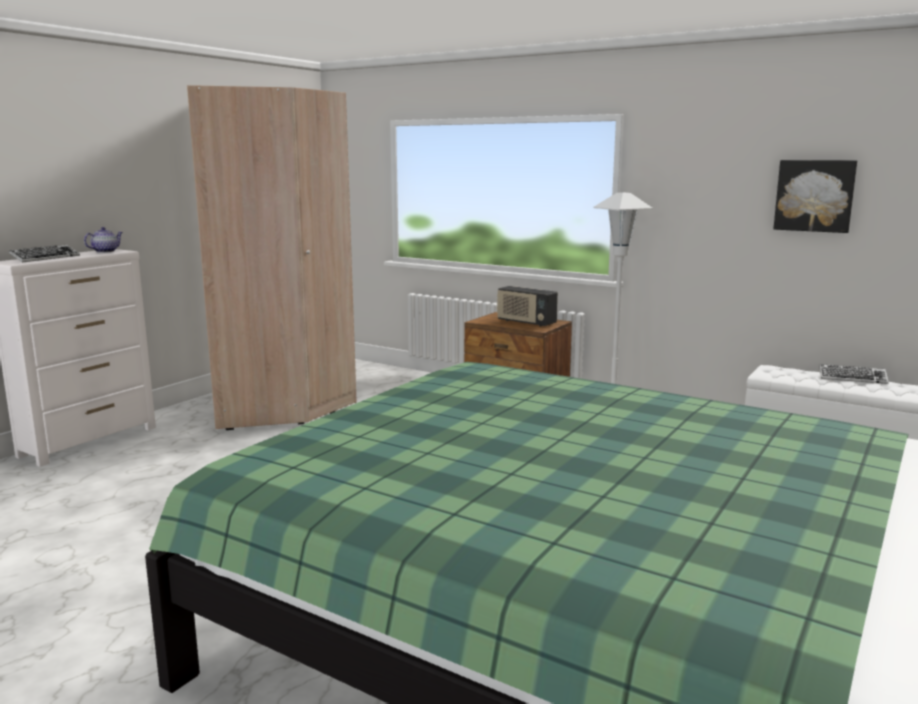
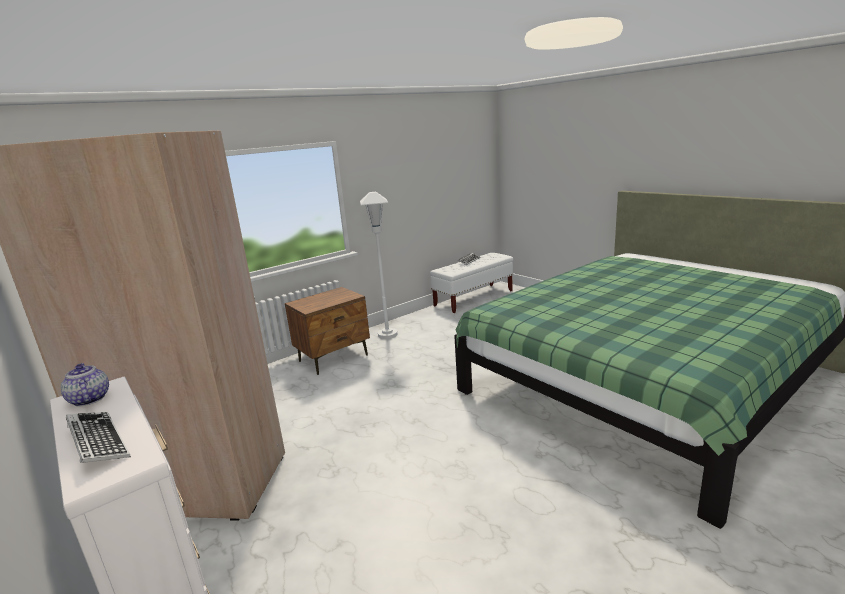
camera: 70 degrees left, 5 degrees up
(526, 322) = (331, 297): radio -> none
(814, 195) = (435, 178): picture -> none

